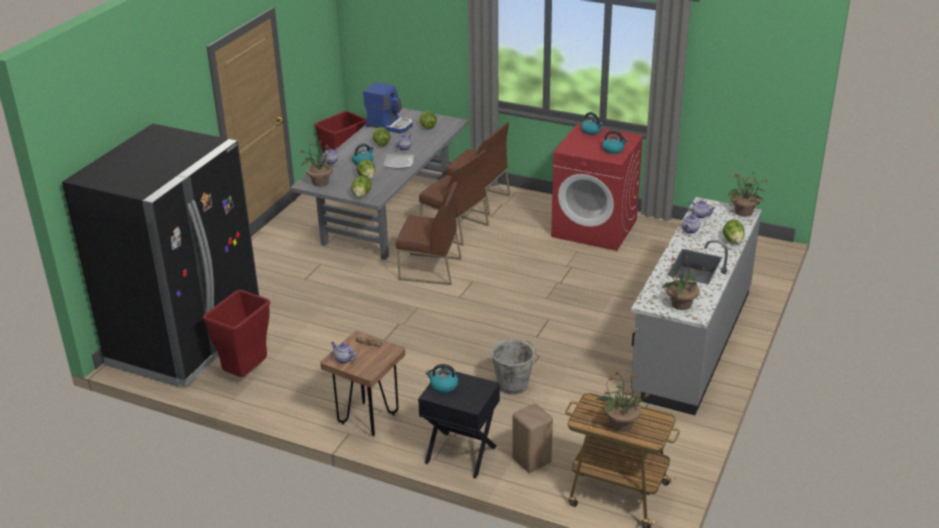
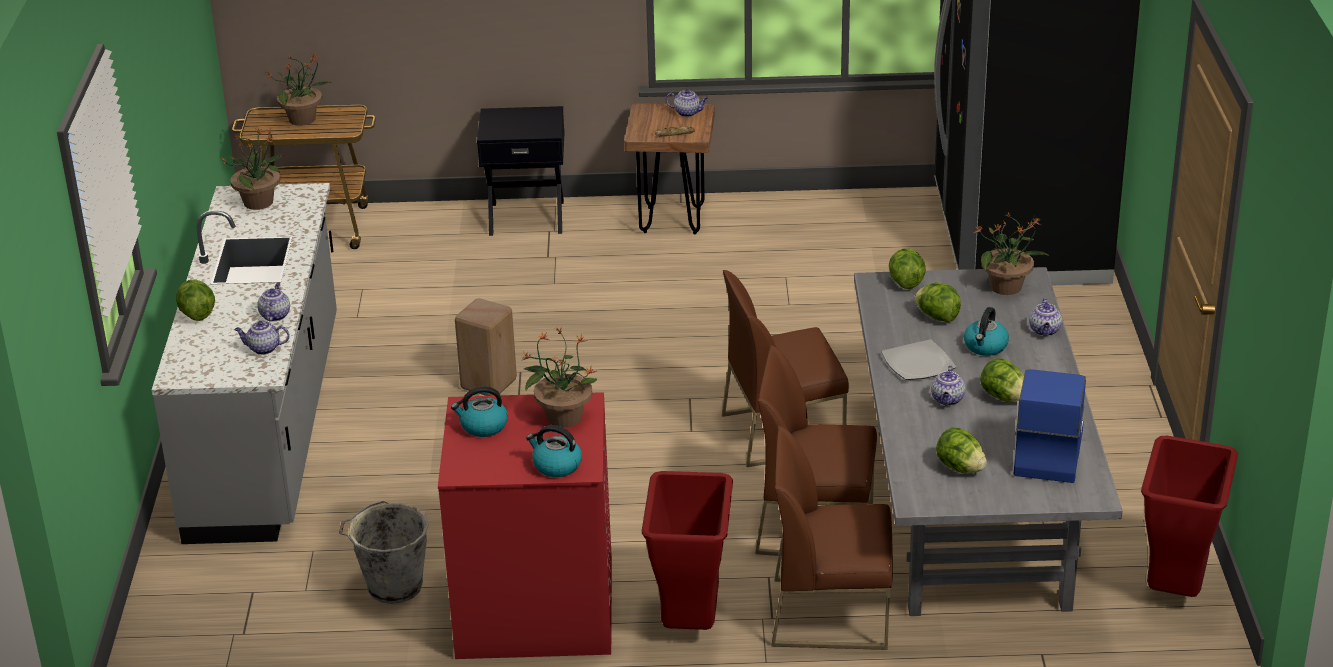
camera: 155 degrees right, 0 degrees up
(246, 374) = (883, 223): red trash can -> red trash can (689, 623)
(389, 125) = (1047, 451): coffee machine -> coffee machine turned 105 degrees clockwise
(443, 386) = (542, 121): kettle -> none
(514, 385) = (510, 301): grey bucket -> grey bucket (392, 586)
(531, 461) = (435, 232): beige stool -> beige stool (488, 383)
(744, 212) = (183, 374): potted plant -> potted plant (563, 417)

